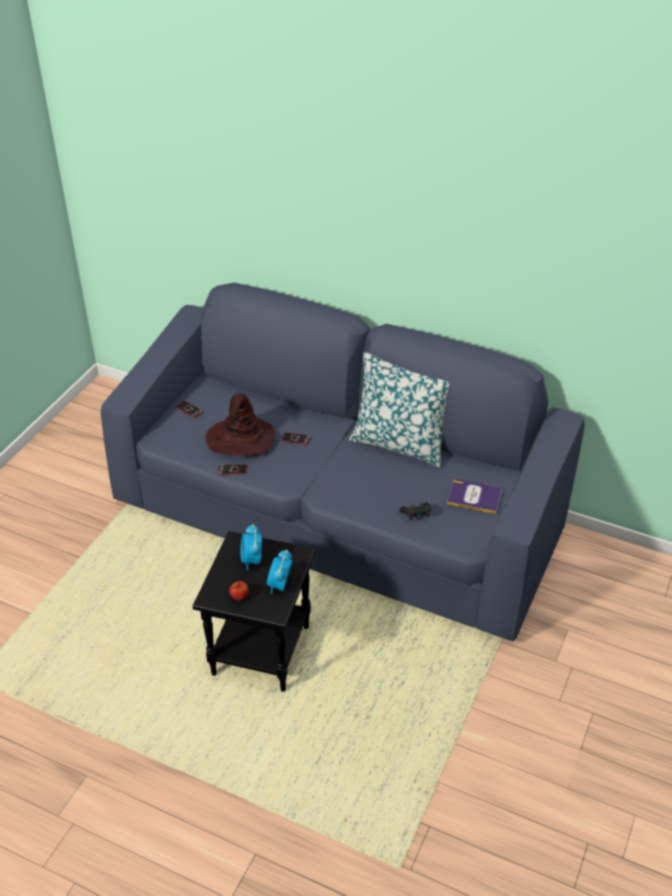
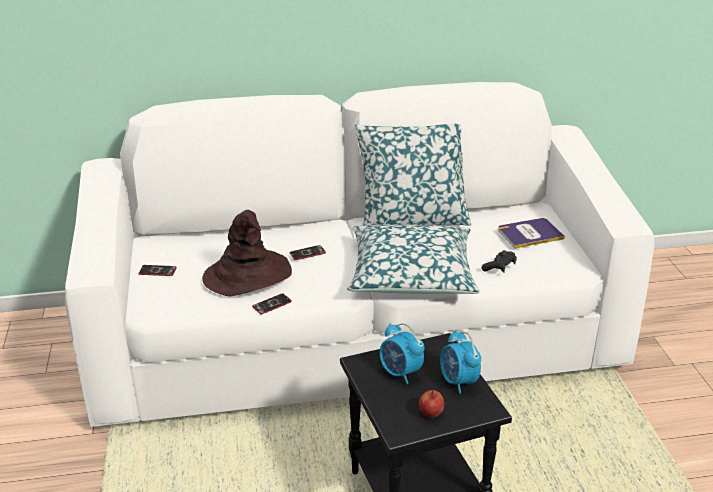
camera: 35 degrees left, 10 degrees down
(336, 516) = (356, 338): blue sofa -> white sofa
(348, 489) = (411, 273): none -> pillow

